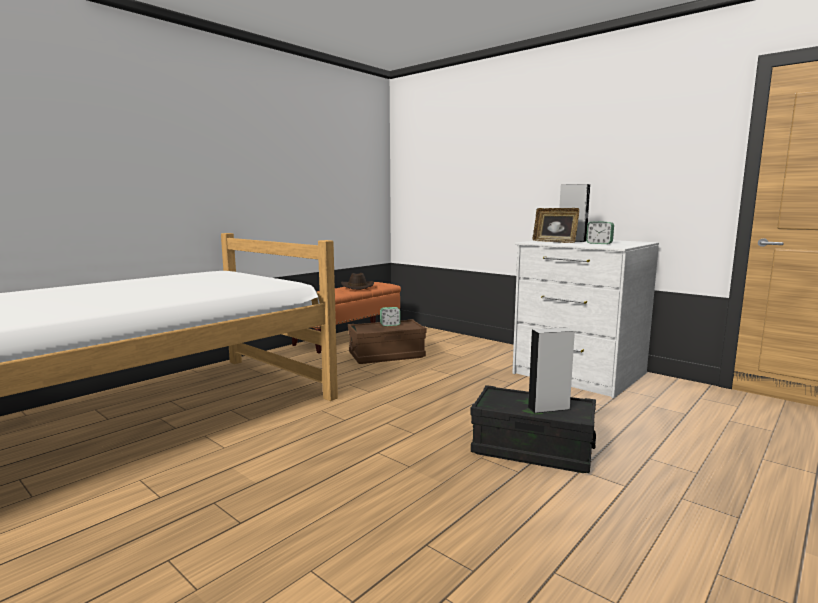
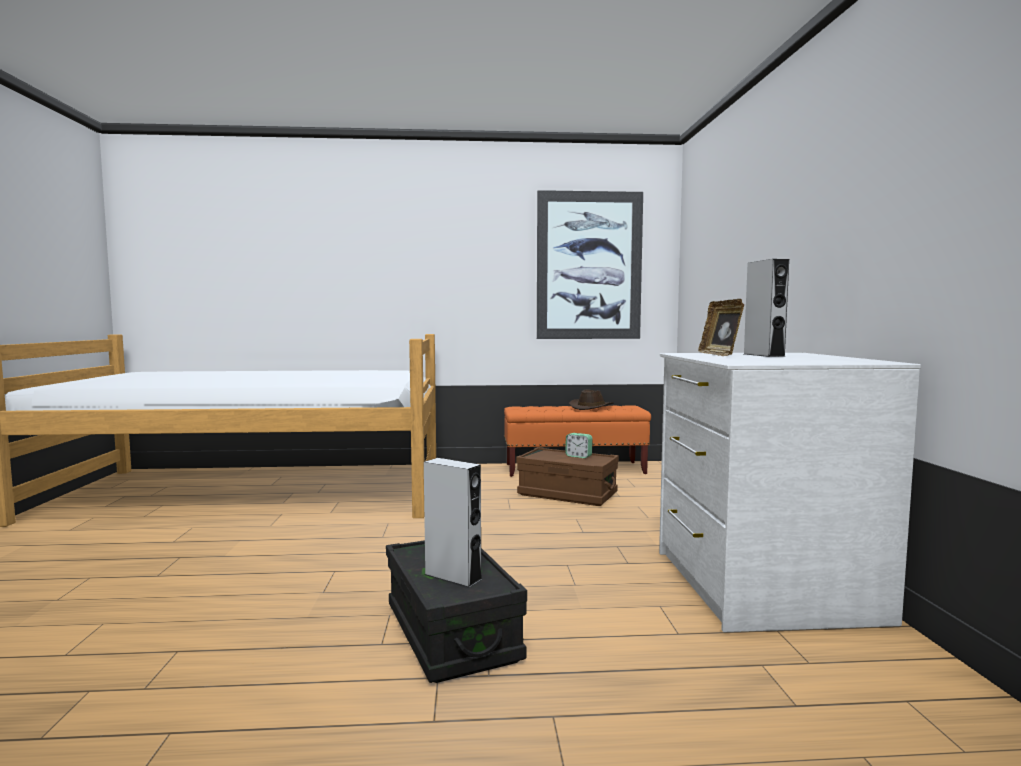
camera: 45 degrees right, 5 degrees down
(338, 170) = (589, 266): none -> picture
(599, 243) = (767, 359): alarm clock -> none

